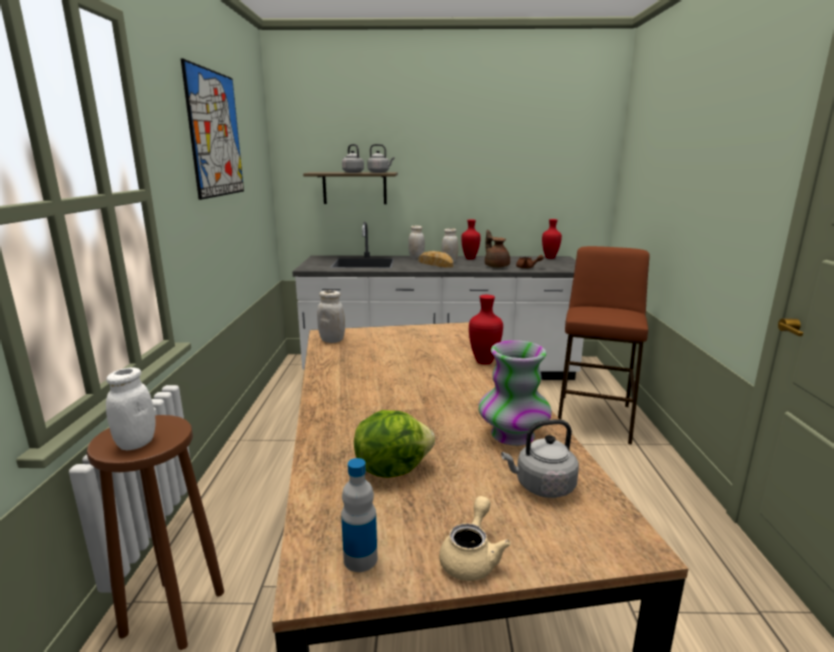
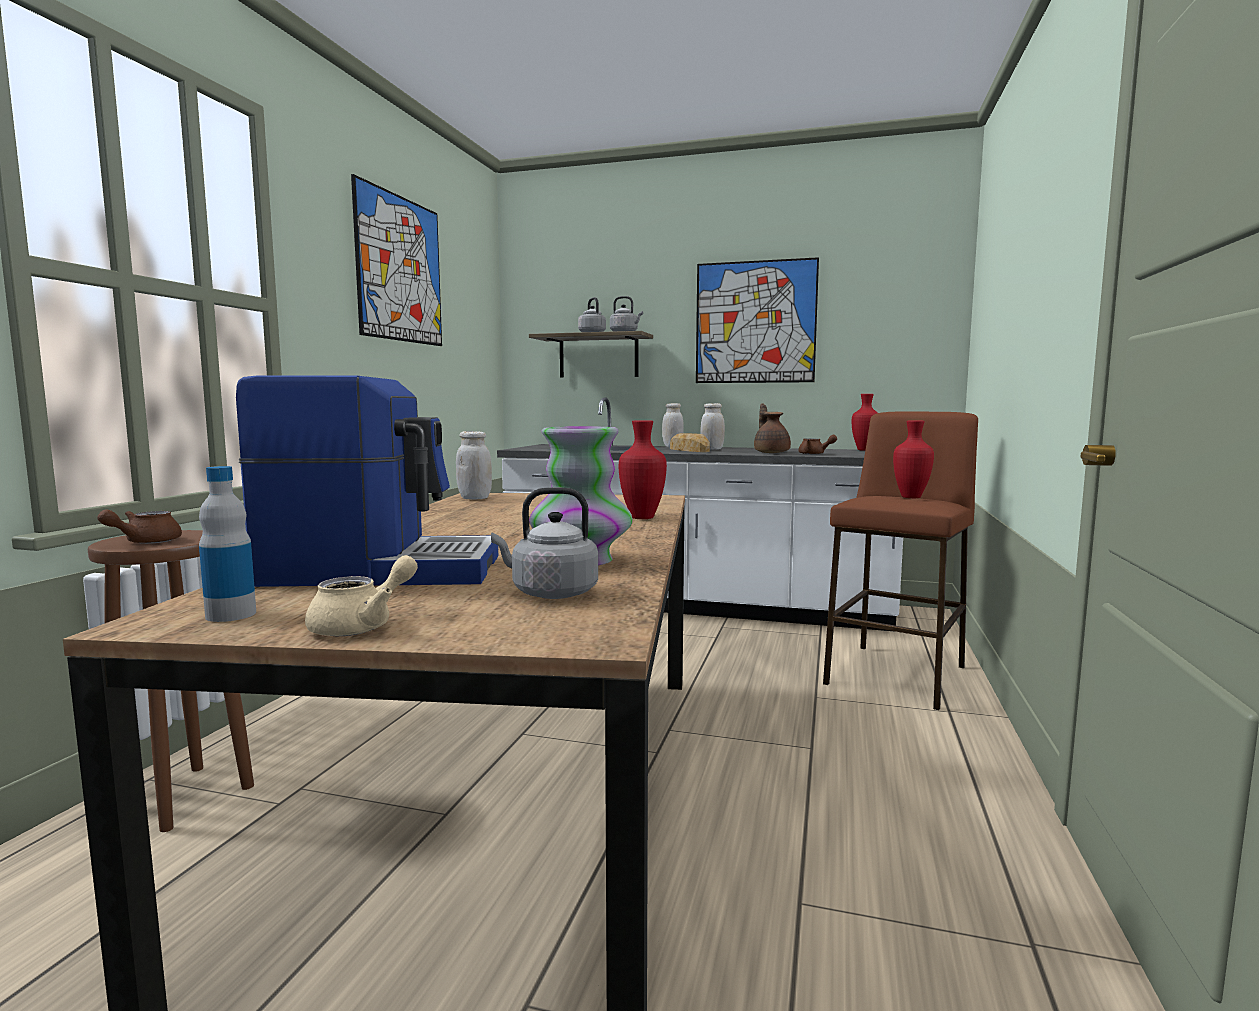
camera: 15 degrees right, 10 degrees down
(136, 443) = (145, 542): white jar -> brown teapot
(391, 468) = (382, 569): lettuce -> coffee machine
(470, 258) = (746, 448): red vase -> red vase (912, 497)
(474, 165) = (755, 322): none -> picture

